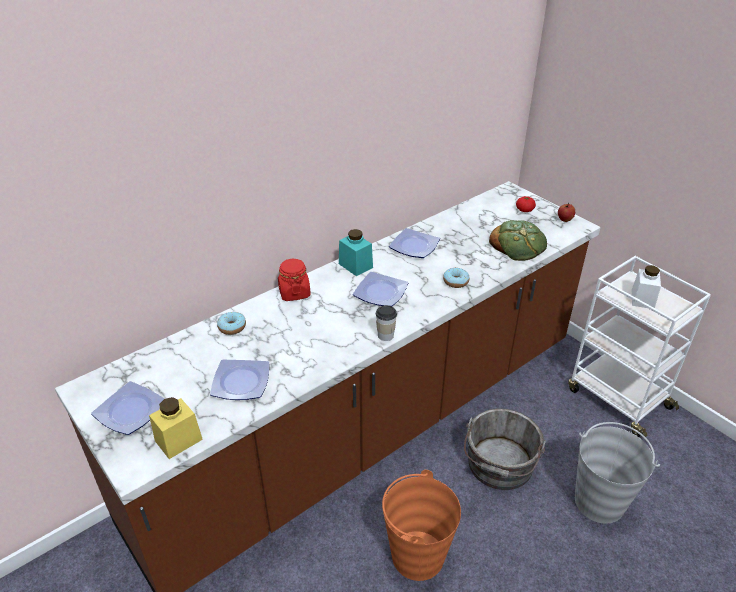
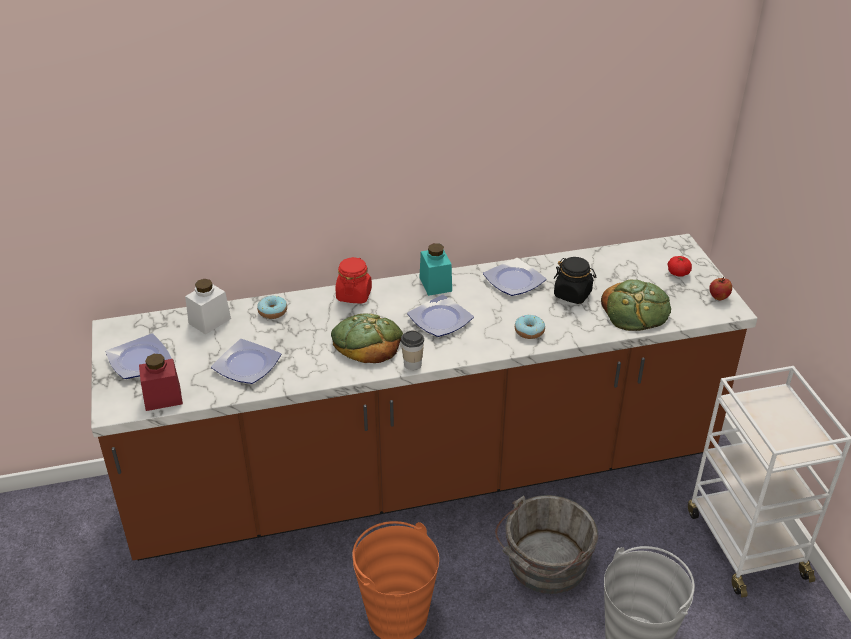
camera: 25 degrees right, 0 degrees up
(178, 440) = (163, 398): yellow jar -> red jar
(334, 328) = (367, 341): none -> bread
(465, 245) = (573, 294): none -> black jar
(642, 299) = (772, 420): white jar -> white jar (209, 321)

